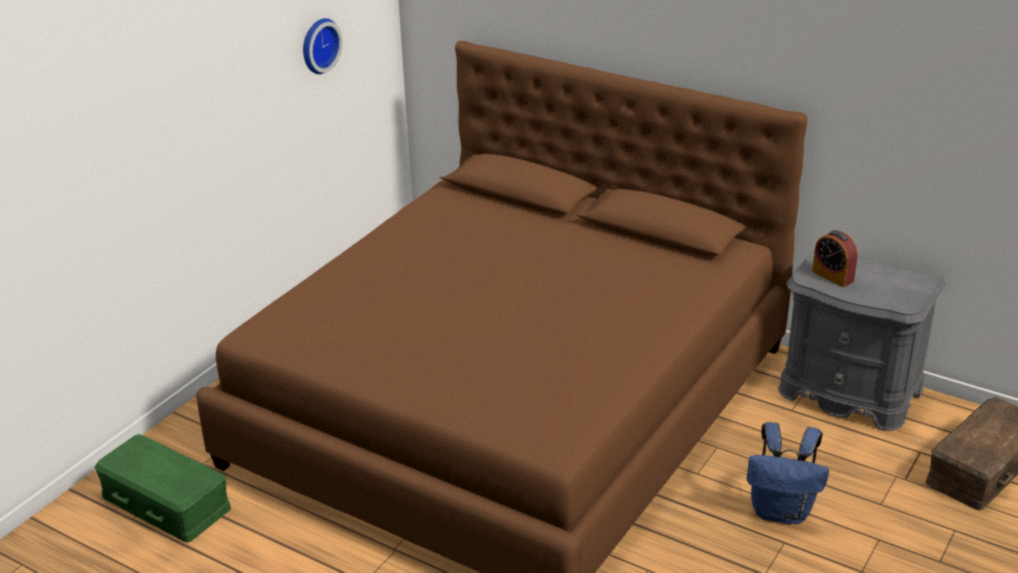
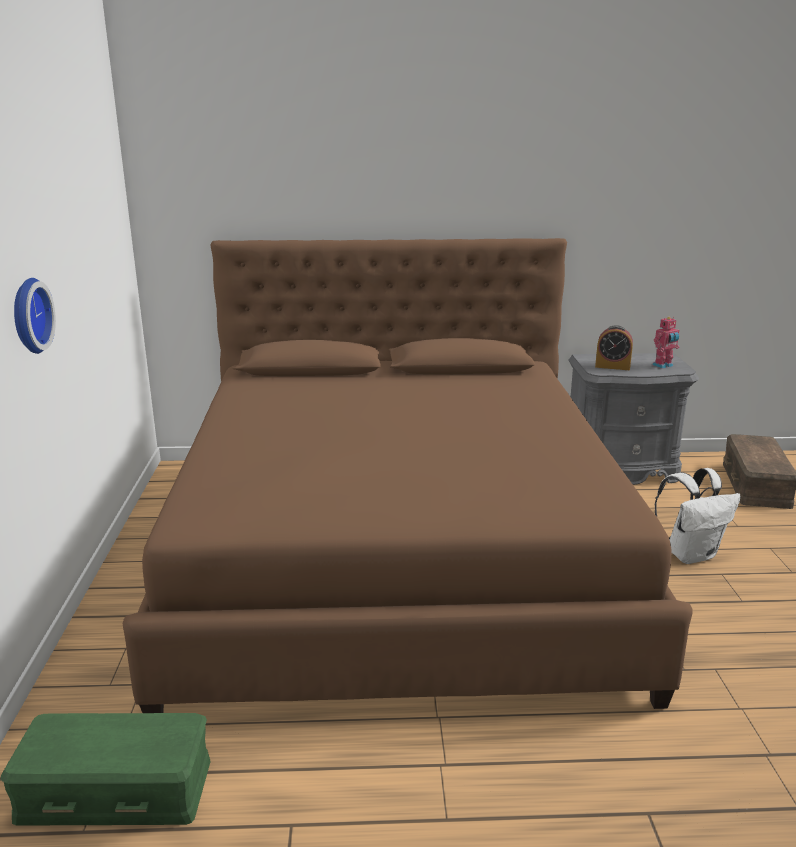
camera: 35 degrees left, 10 degrees down
(318, 45) = (91, 241): wall clock -> wall clock (27, 316)
(782, 511) = (690, 554): blue backpack -> white backpack
(894, 292) = (663, 366): none -> toy robot

